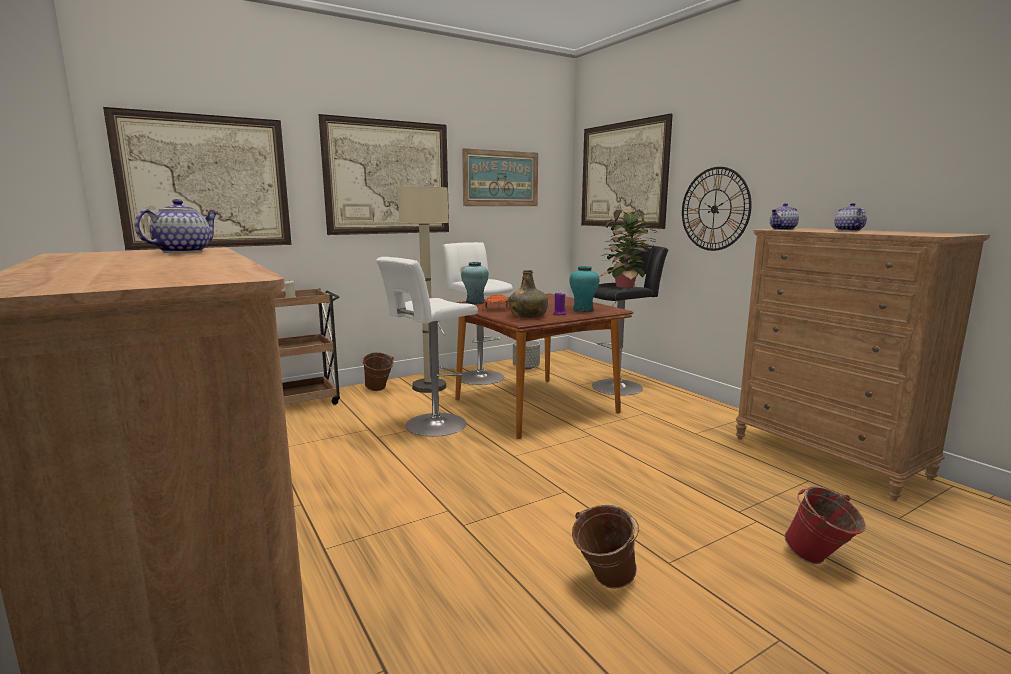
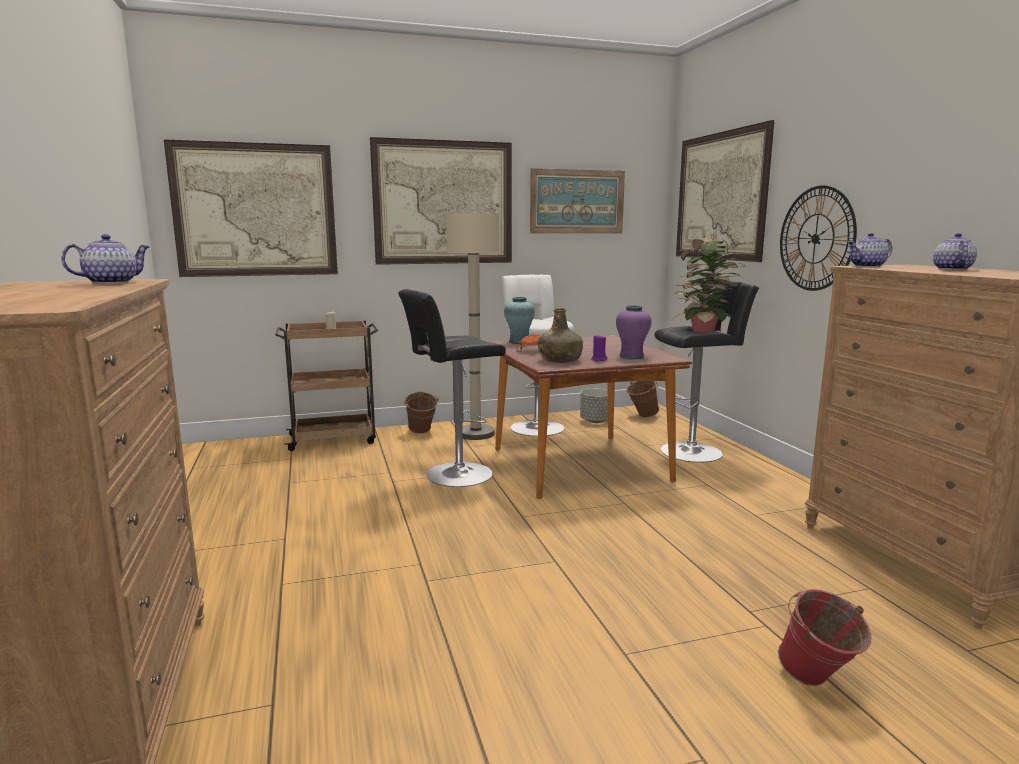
camera: 15 degrees right, 0 degrees up
(432, 425) = (454, 475): white stool -> black stool
(583, 310) = (631, 357): turquoise vase -> purple vase
(603, 583) = (537, 663): brown bucket -> brown bucket (642, 416)

